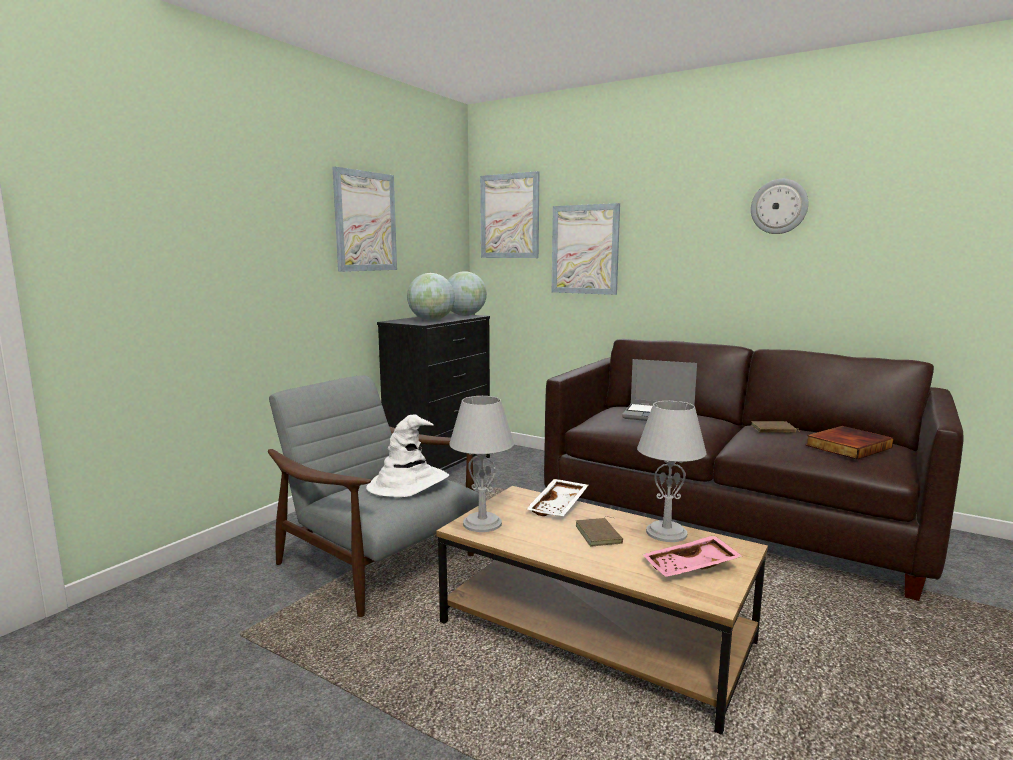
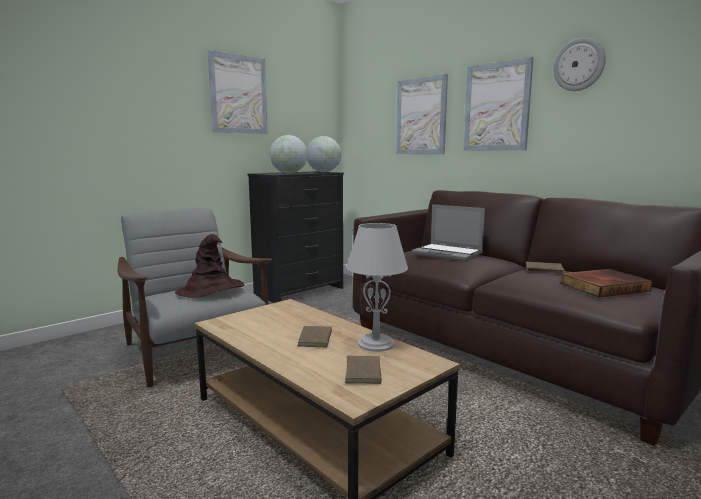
camera: 15 degrees right, 0 degrees up
(408, 483) = (211, 290): white hat -> brown hat
(482, 523) = (233, 321): grey table lamp -> none
(509, 216) = (368, 92): picture -> picture (496, 107)
(559, 506) = (309, 316): white tray -> none
(691, 568) = (365, 372): pink tray -> brown book

